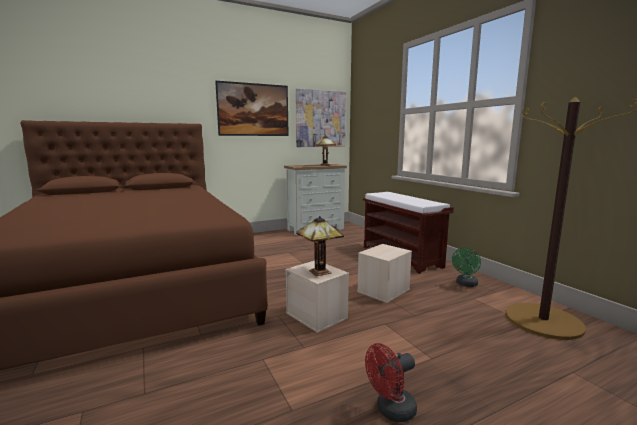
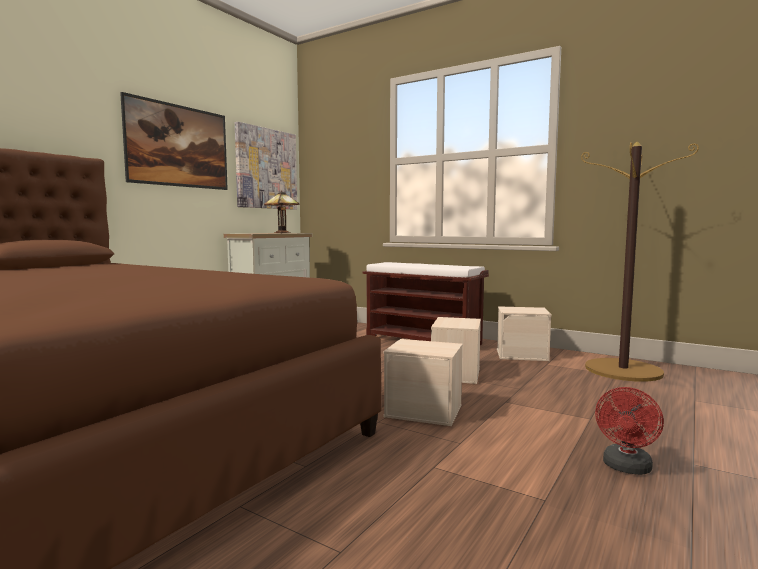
camera: 30 degrees left, 5 degrees down
(319, 272) = (432, 348): table lamp -> none
(465, 284) = (522, 354): green fan -> beige storage box

